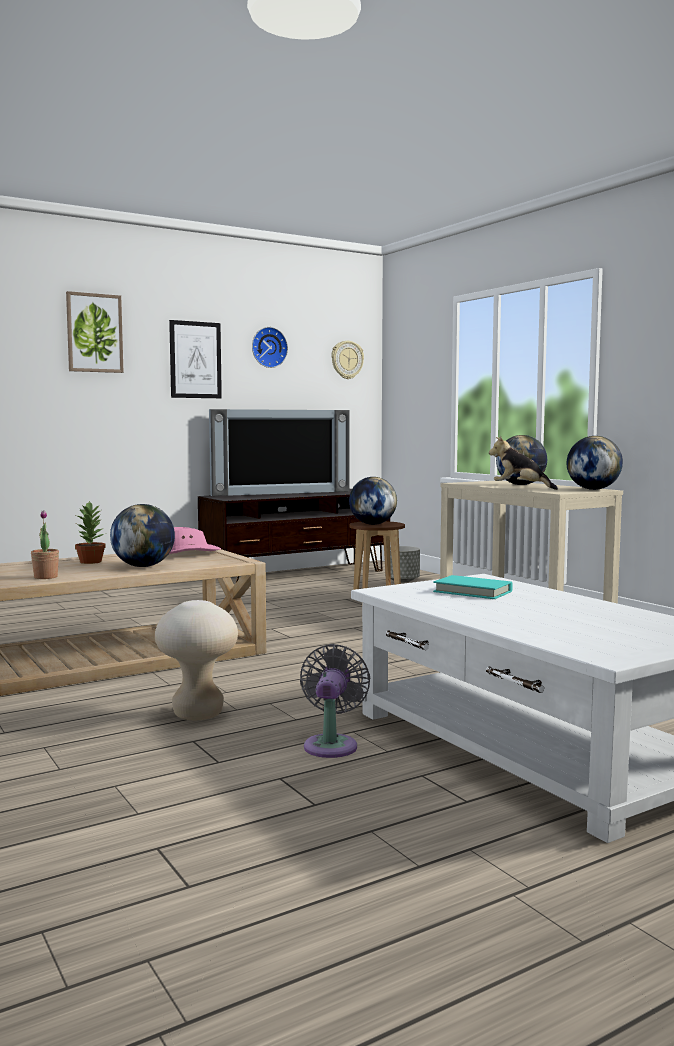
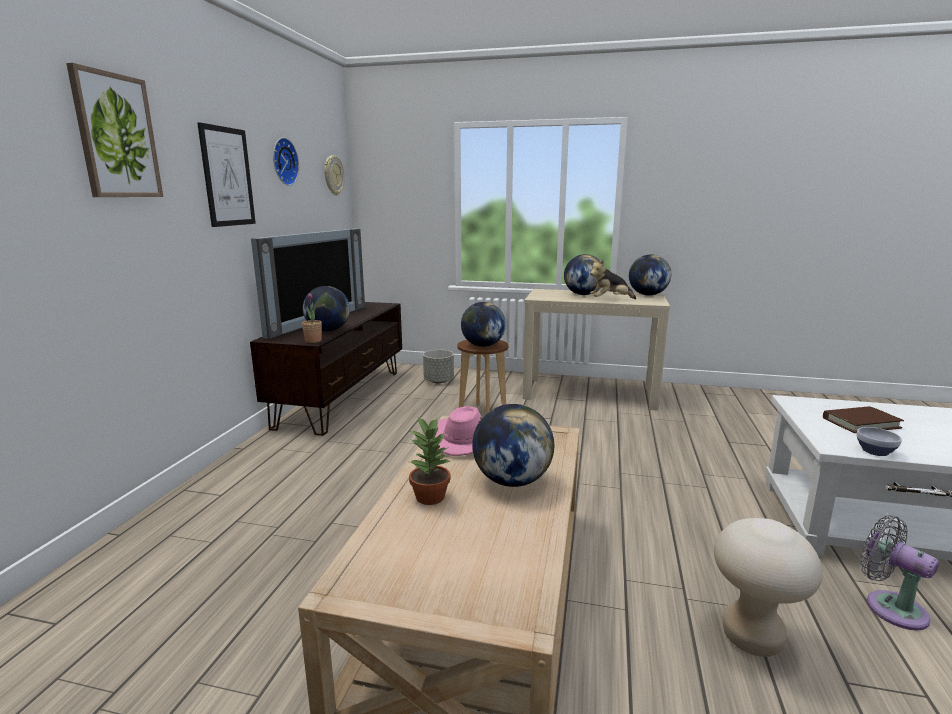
camera: 45 degrees left, 10 degrees up
(46, 577) = (502, 561): potted plant -> potted plant (313, 341)
(263, 497) = (328, 330): none -> globe
(398, 597) = (876, 451): none -> bowl
(473, 591) = (861, 423): turquoise book -> brown book

